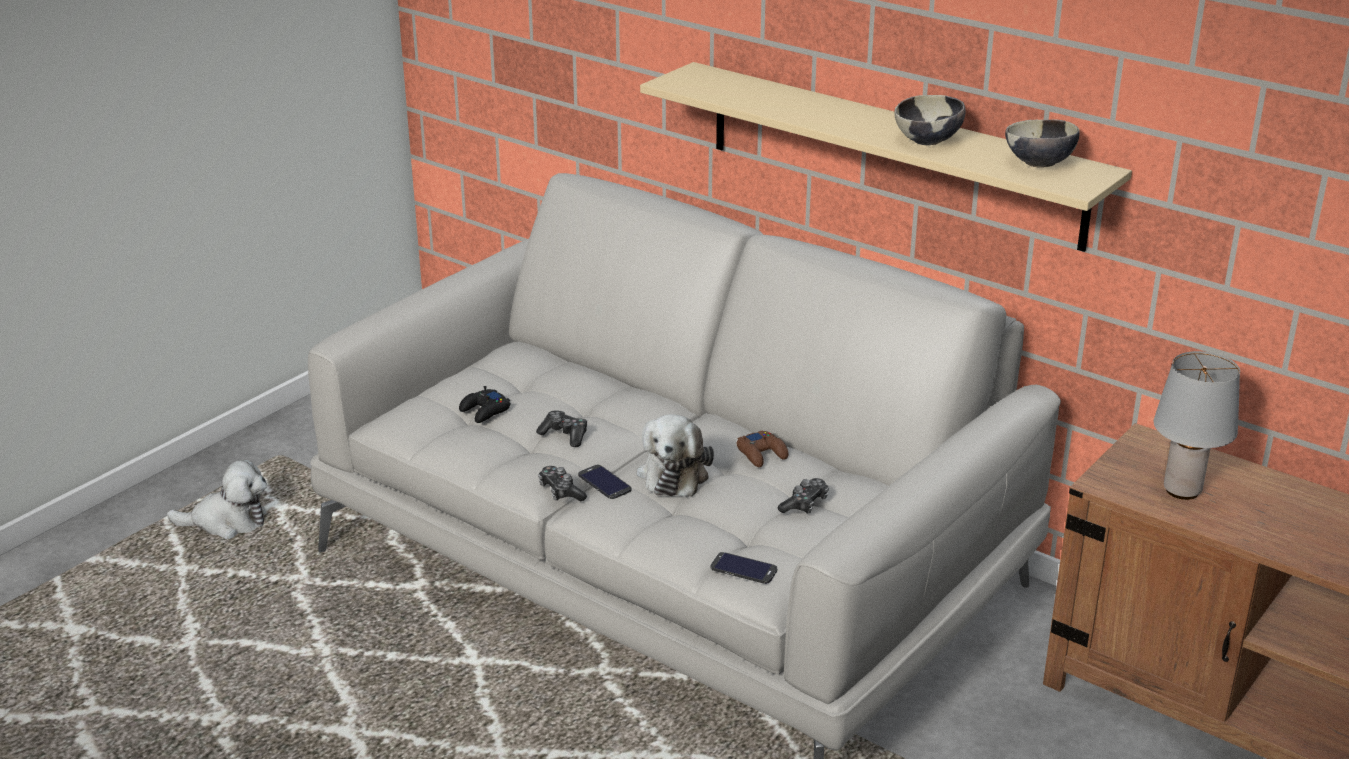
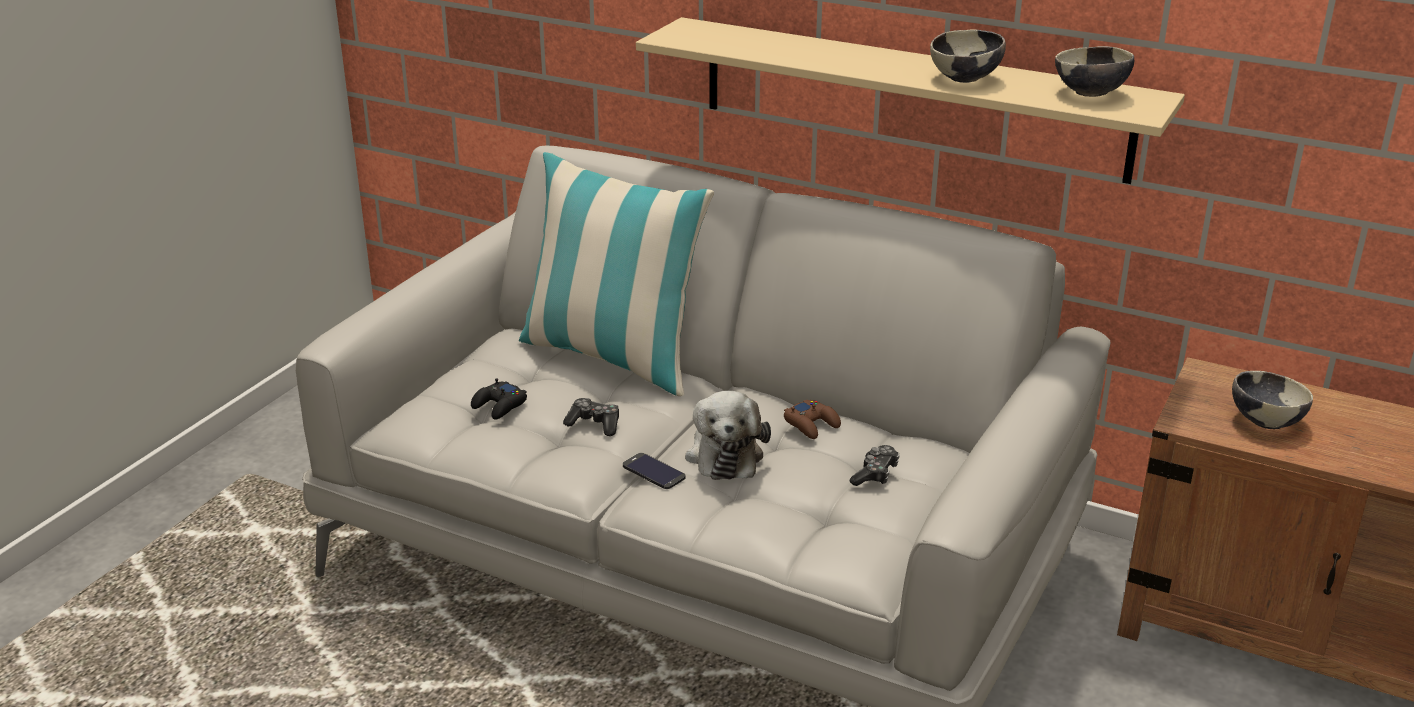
camera: 10 degrees left, 0 degrees up
(227, 522) = (205, 554): plush toy -> none
(561, 492) = (609, 486): game controller -> none
(601, 375) = (613, 356): none -> pillow
(743, 569) = (835, 552): phone -> none
(1182, 490) = (1264, 421): grey table lamp -> bowl

